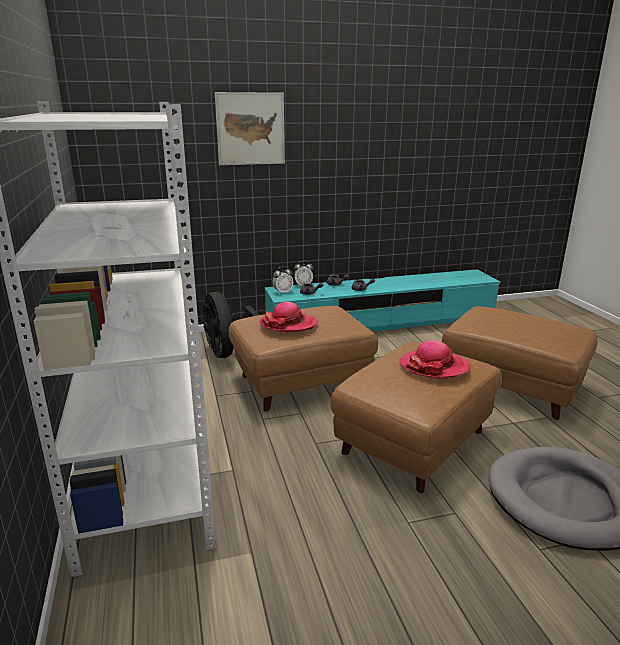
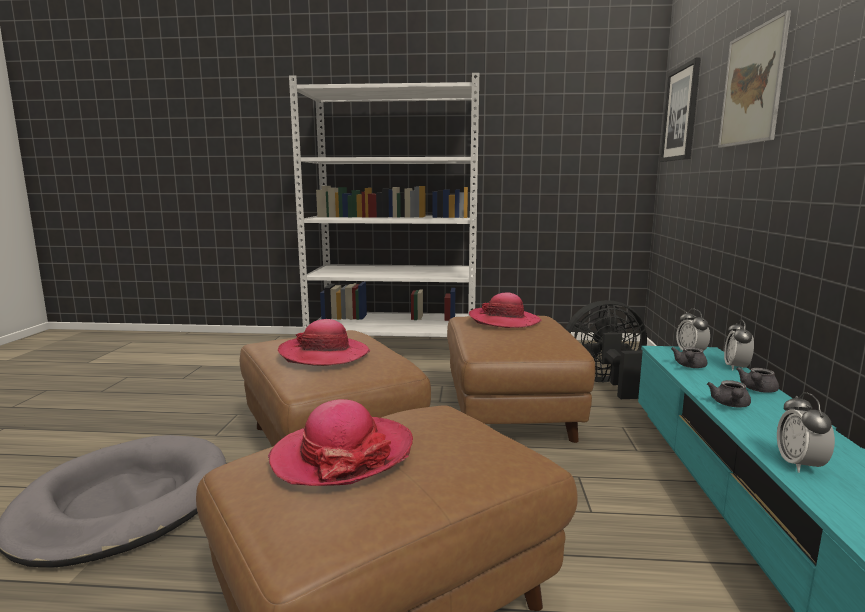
camera: 110 degrees right, 10 degrees down
(127, 132) = (680, 114): none -> picture
(410, 285) = (799, 465): none -> alarm clock
(533, 331) = (342, 454): none -> hat

